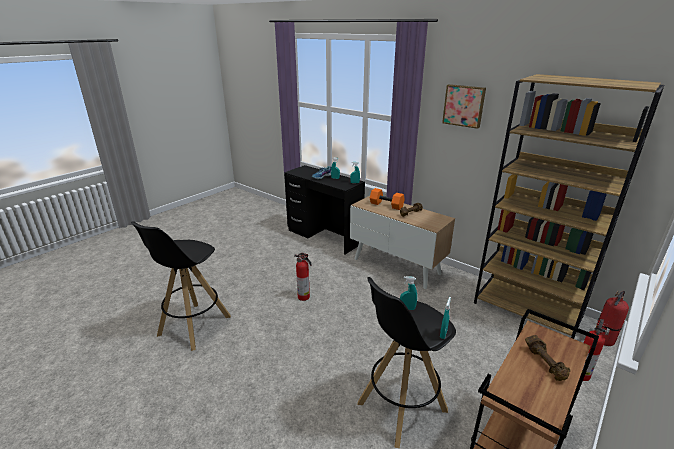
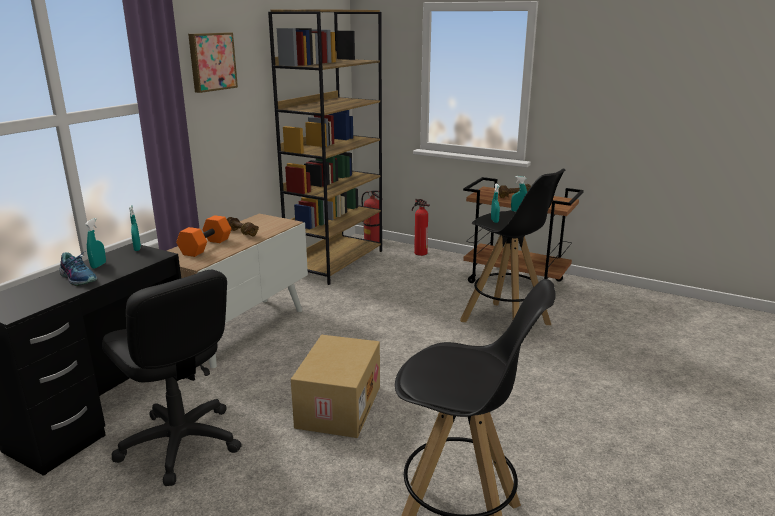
camera: 100 degrees left, 5 degrees down
(294, 254) = (180, 443): none -> black office chair
(304, 297) = (337, 406): fire extinguisher -> cardboard box

